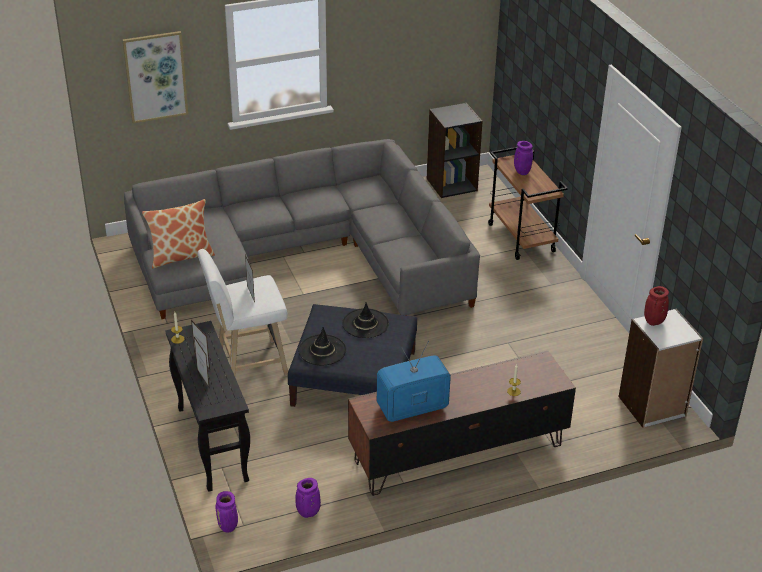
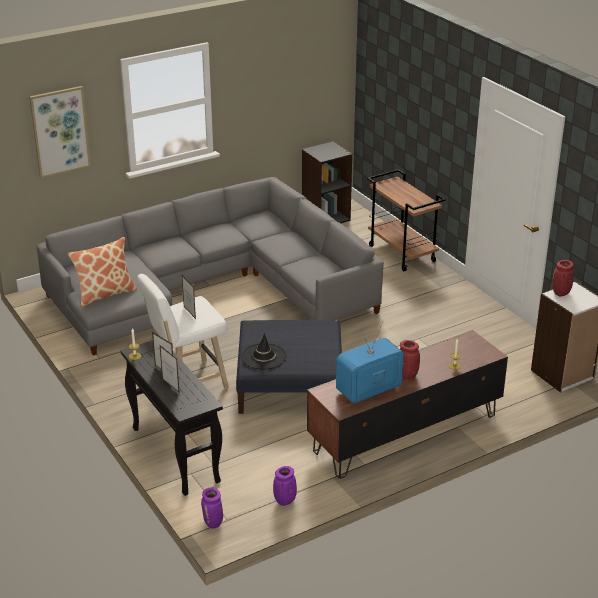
camera: 10 degrees left, 5 degrees down
(365, 323) = (296, 330): black hat -> none
(458, 396) = (406, 375): none -> red vase
(521, 172) = (399, 191): purple vase -> none

